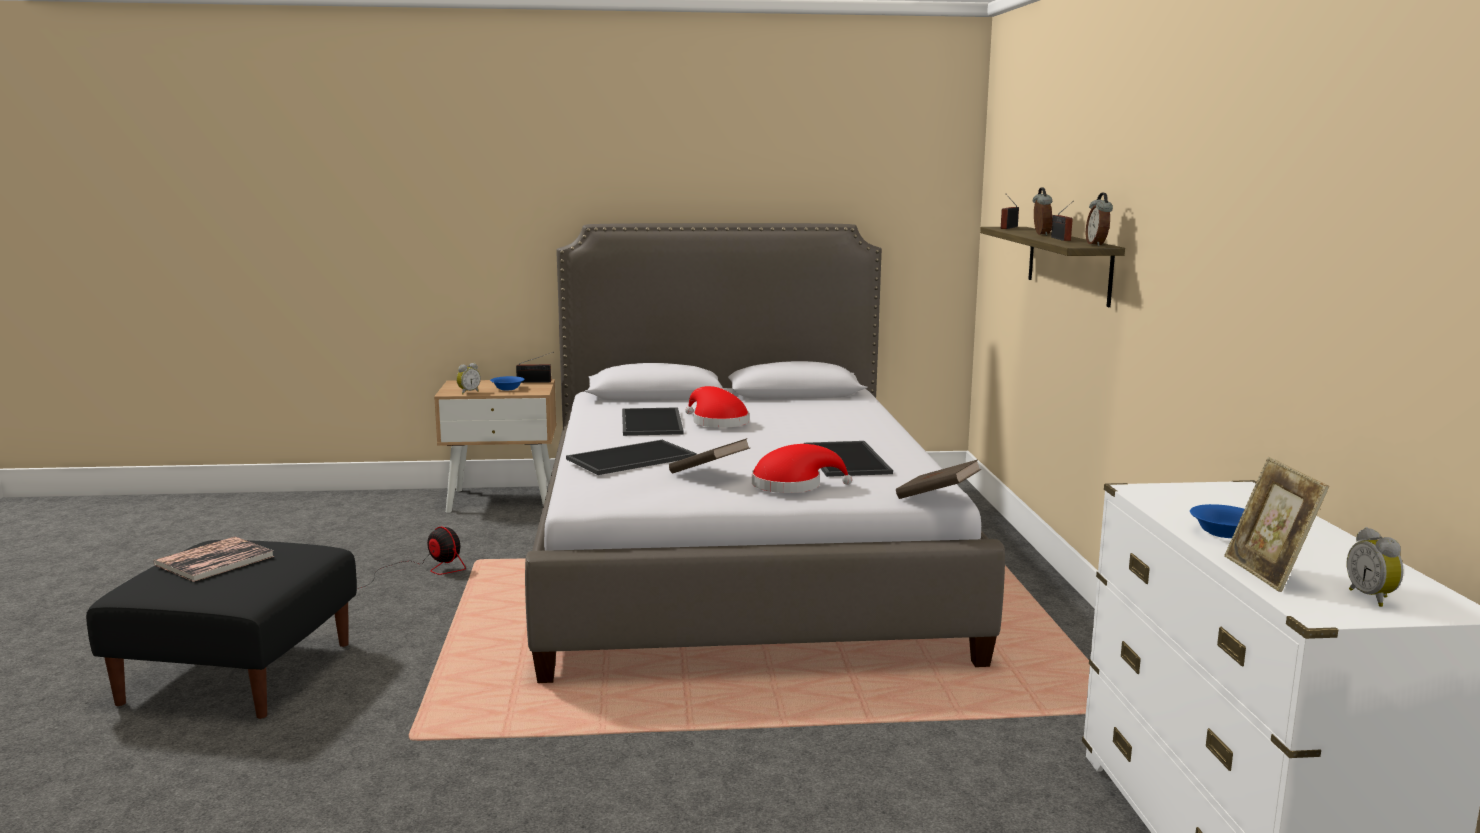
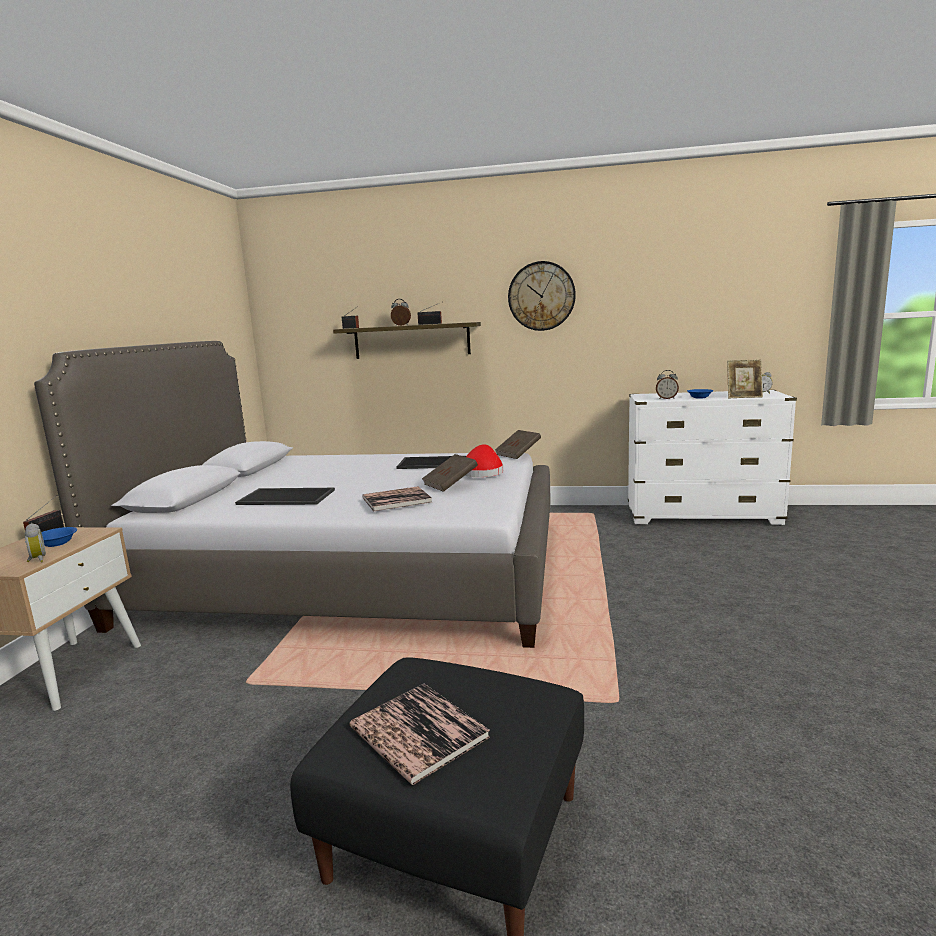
camera: 75 degrees left, 0 degrees up
(425, 570) = (242, 715): fan -> none
(631, 459) = (396, 500): tray -> book
(717, 422) = (310, 482): red hat -> none
(1097, 245) = (467, 322): alarm clock -> alarm clock (666, 398)
(1188, 211) = (541, 296): none -> wall clock

